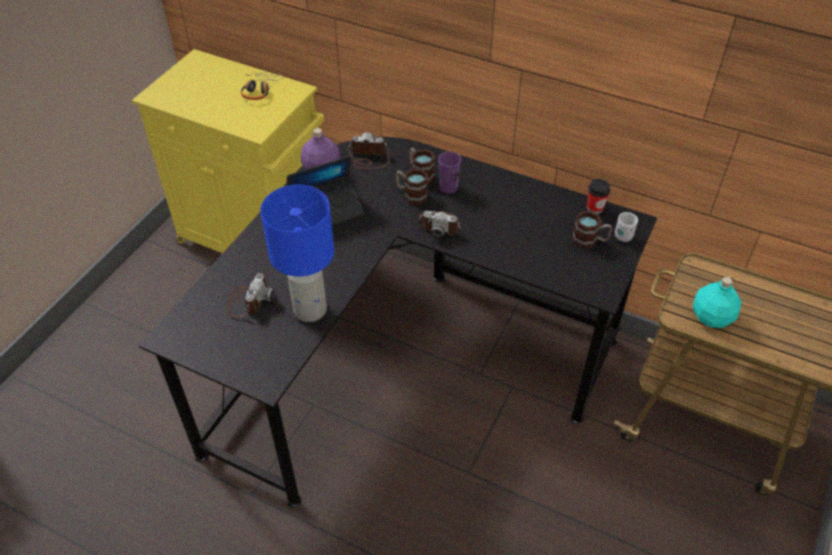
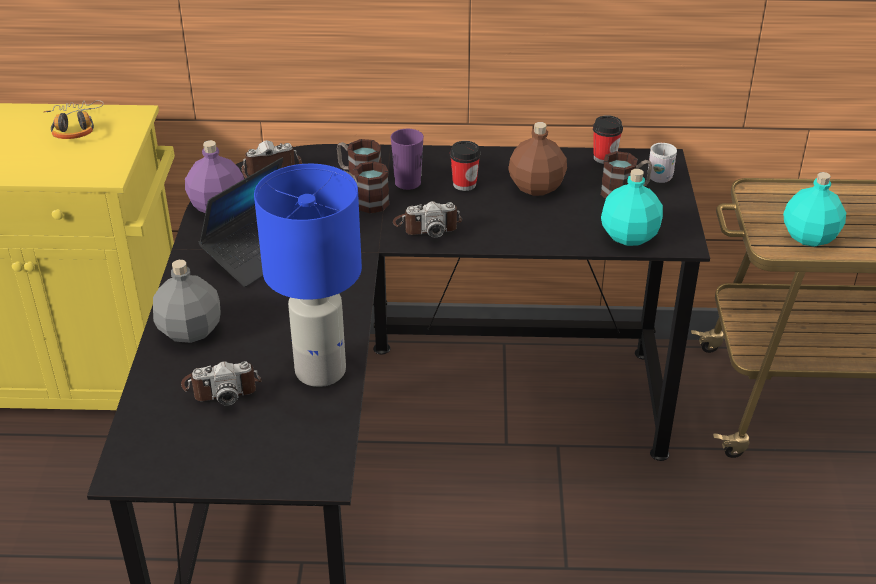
camera: 25 degrees left, 10 degrees down
(249, 300) = (222, 386): camera -> camera turned 90 degrees clockwise
(254, 254) = (190, 330): none -> grey bottle
(484, 200) = (464, 184): none -> cup
(530, 217) = (535, 187): none -> brown bottle
(570, 277) = (630, 235): none -> turquoise bottle

